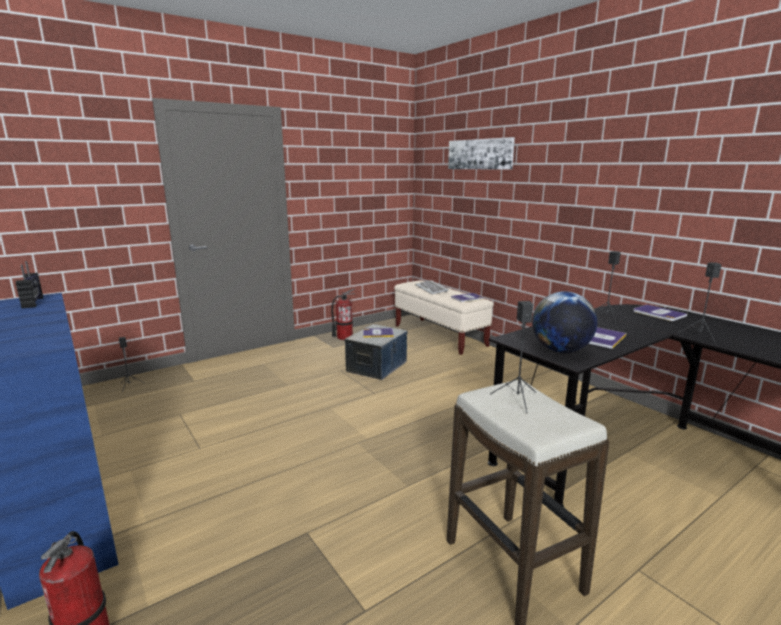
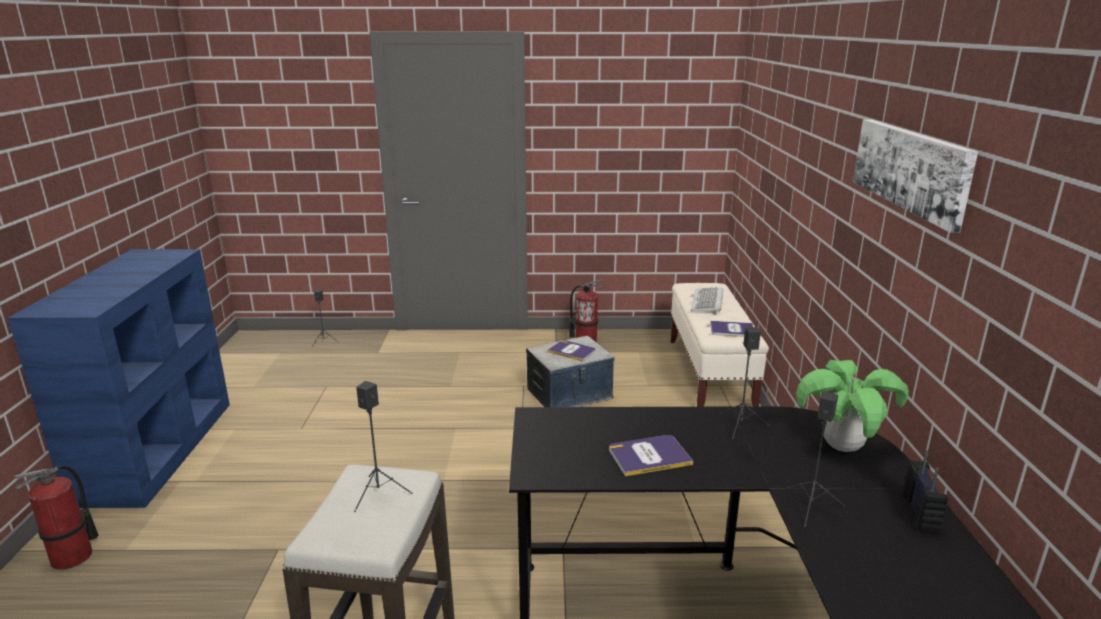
camera: 35 degrees right, 5 degrees up
(33, 303) = (163, 258): radio -> radio (920, 513)
(480, 154) = (784, 108): picture -> picture (911, 169)
(561, 350) = (556, 454): globe -> none
(658, 313) = (842, 447): book -> potted plant

